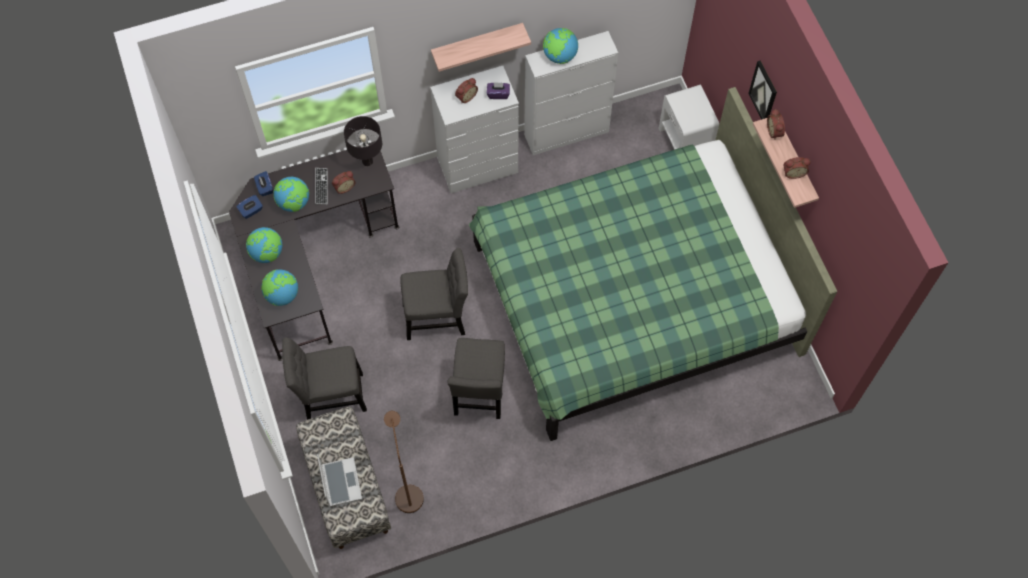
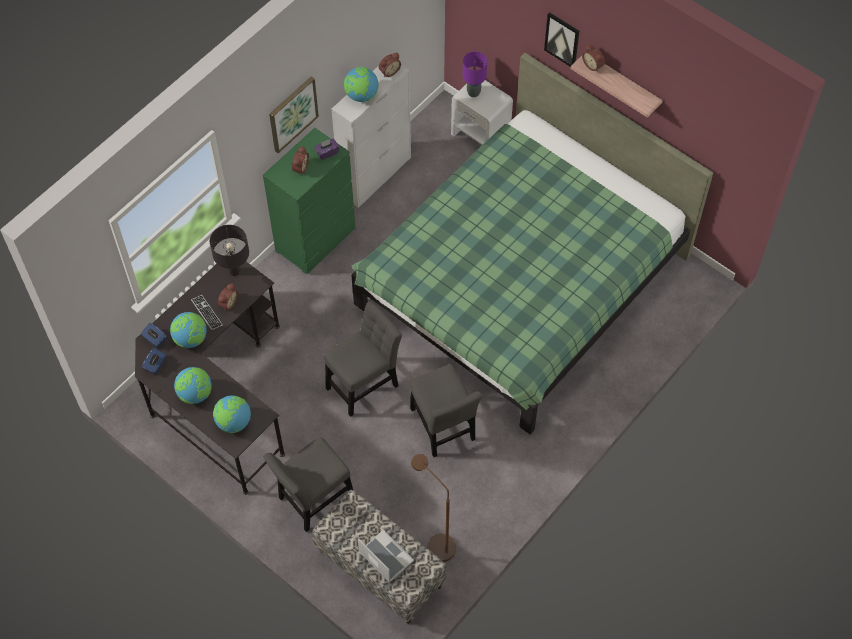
camera: 30 degrees left, 5 degrees down
(477, 44) = (292, 113): shelf -> picture
(478, 166) = (316, 239): white dresser -> green dresser
(686, 100) = (473, 93): none -> purple table lamp
(793, 172) = (629, 90): alarm clock -> alarm clock (389, 71)

